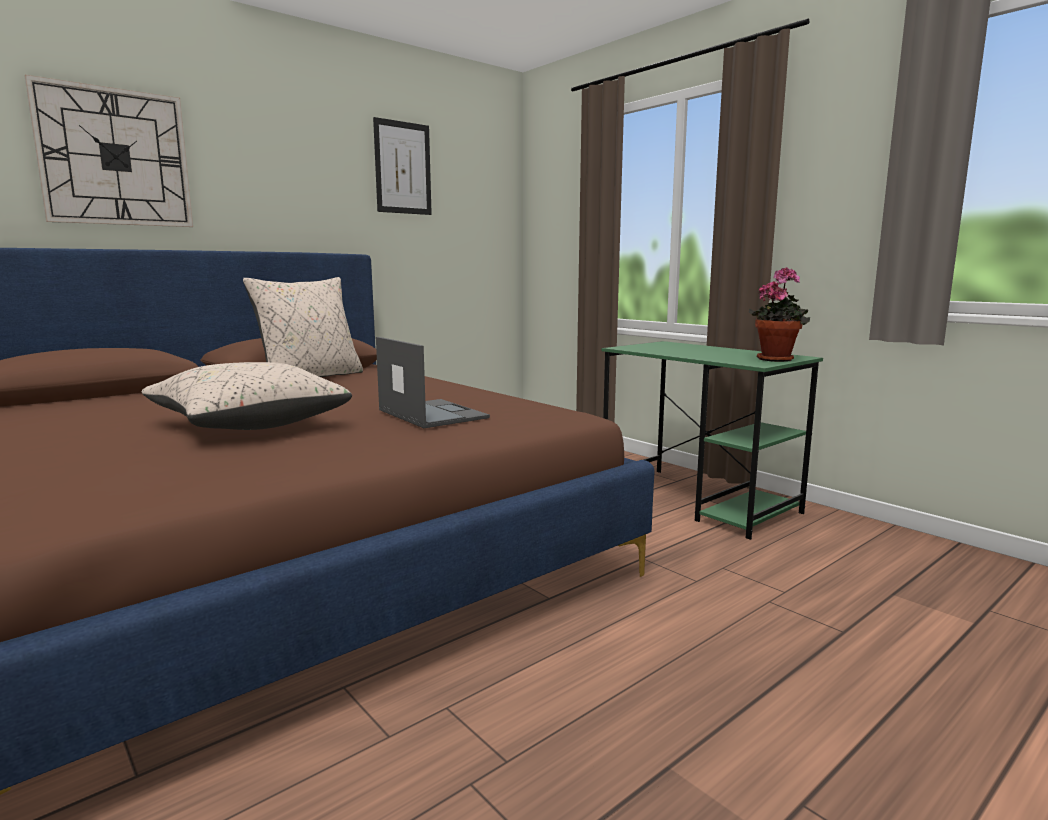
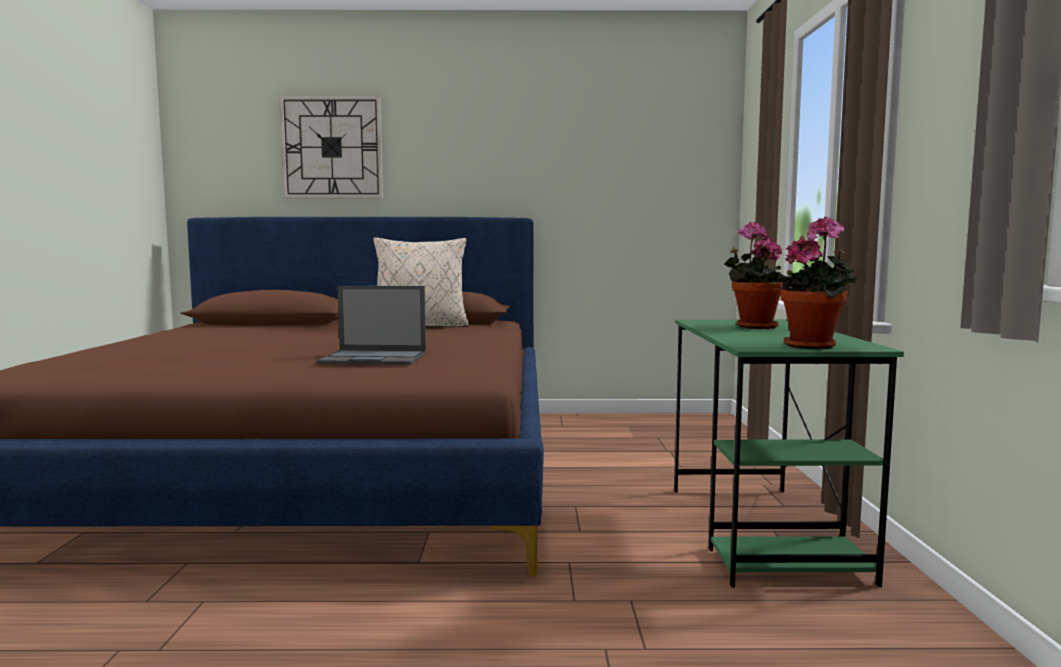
camera: 40 degrees right, 5 degrees down
(249, 424) = (253, 348): beige pillow -> none
(403, 168) = (584, 132): picture -> none
(431, 414) = (375, 358): laptop -> laptop turned 90 degrees clockwise
(677, 349) = (752, 327): none -> potted plant

